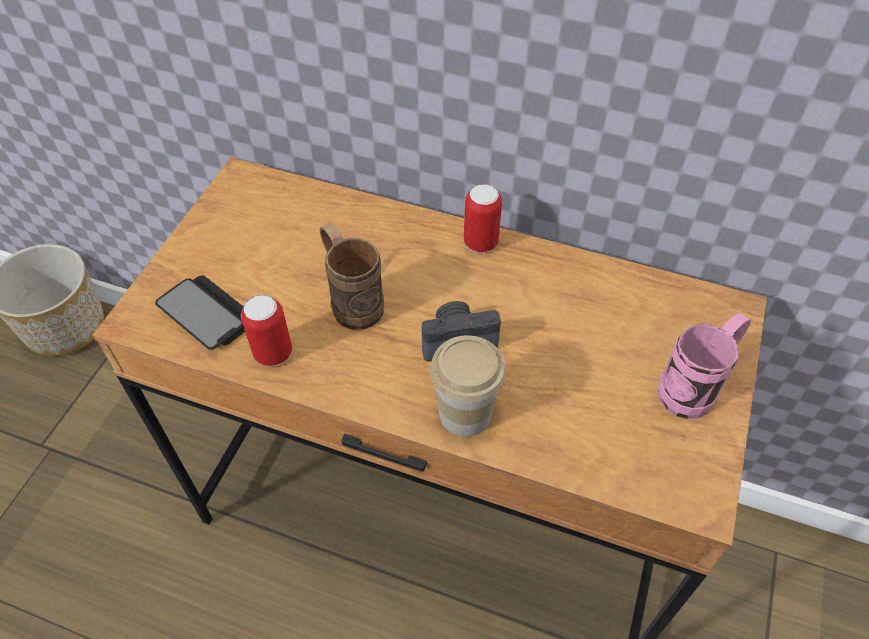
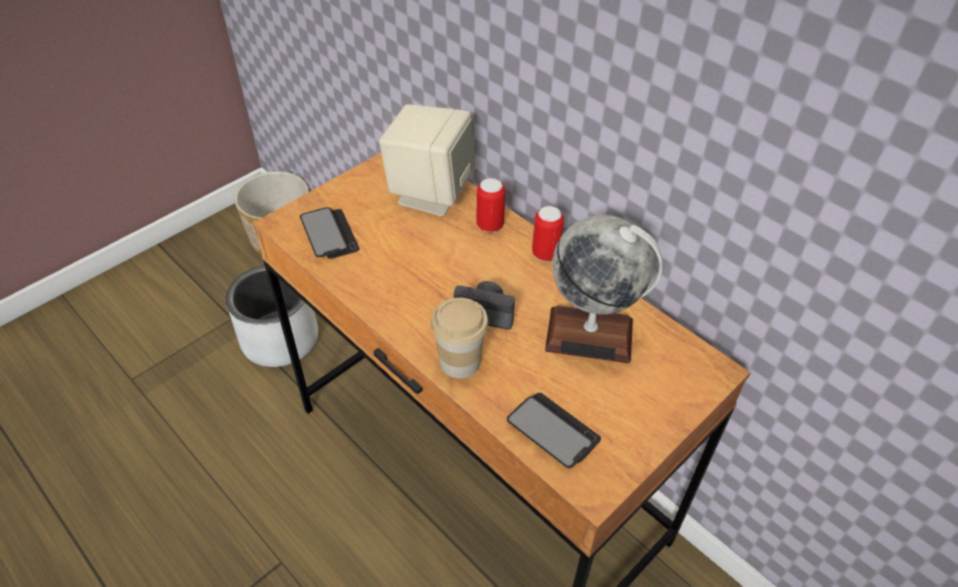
camera: 25 degrees right, 5 degrees down
(127, 448) = (280, 338): none -> grey planter
(273, 353) = (356, 275): can -> can (490, 225)
(302, 215) = (430, 192): none -> beige speaker
(352, 300) = (429, 260): brown mug -> none
(586, 320) = (590, 334): none -> globe
(617, 452) = (553, 431): none -> phone
(695, 388) = (643, 412): pink mug -> none

